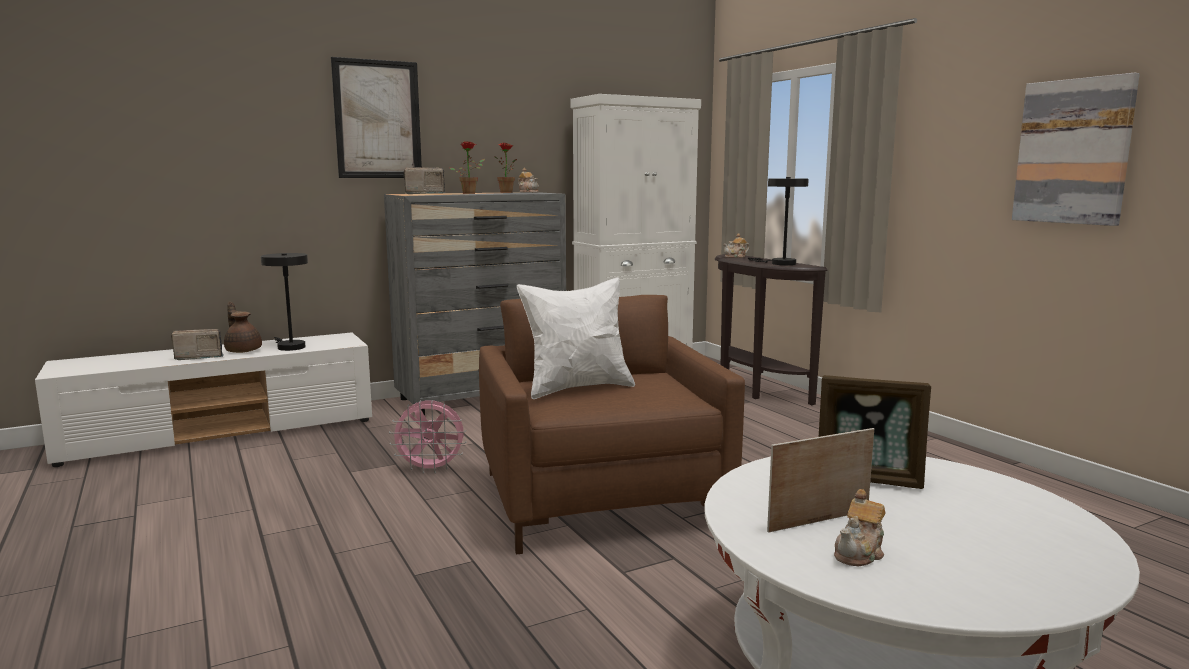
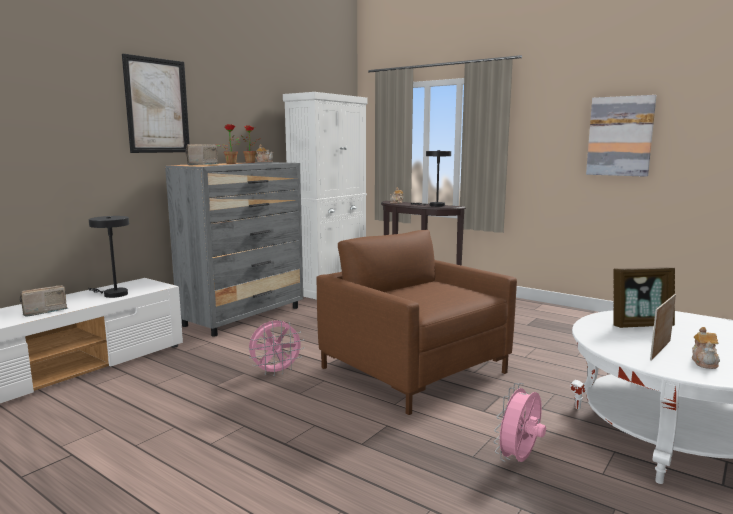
camera: 25 degrees left, 0 degrees up
(243, 350) = (75, 301): brown teapot -> none
(577, 388) = (411, 296): white pillow -> none
(582, 648) = (519, 460): none -> pink fan

